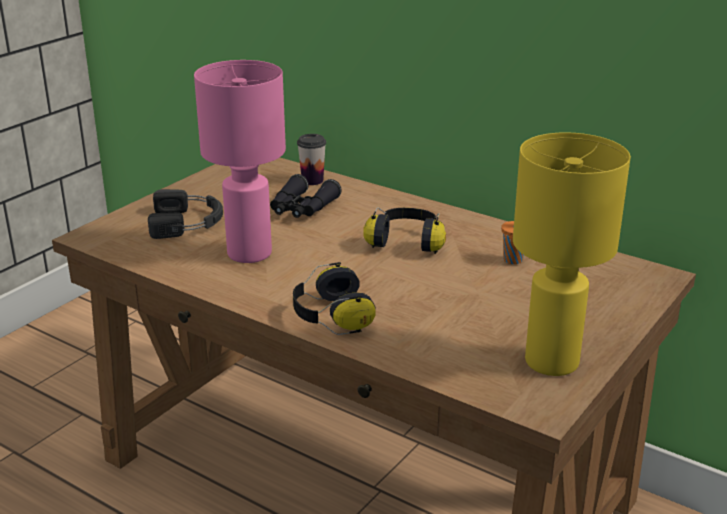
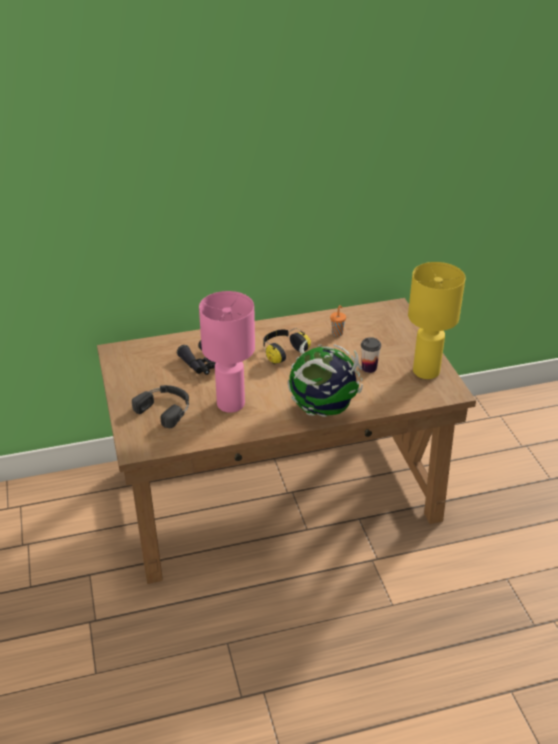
camera: 50 degrees left, 10 degrees up
(312, 180) = (174, 344): cup -> cup (369, 368)
(330, 316) = (323, 409): headphones -> globe

